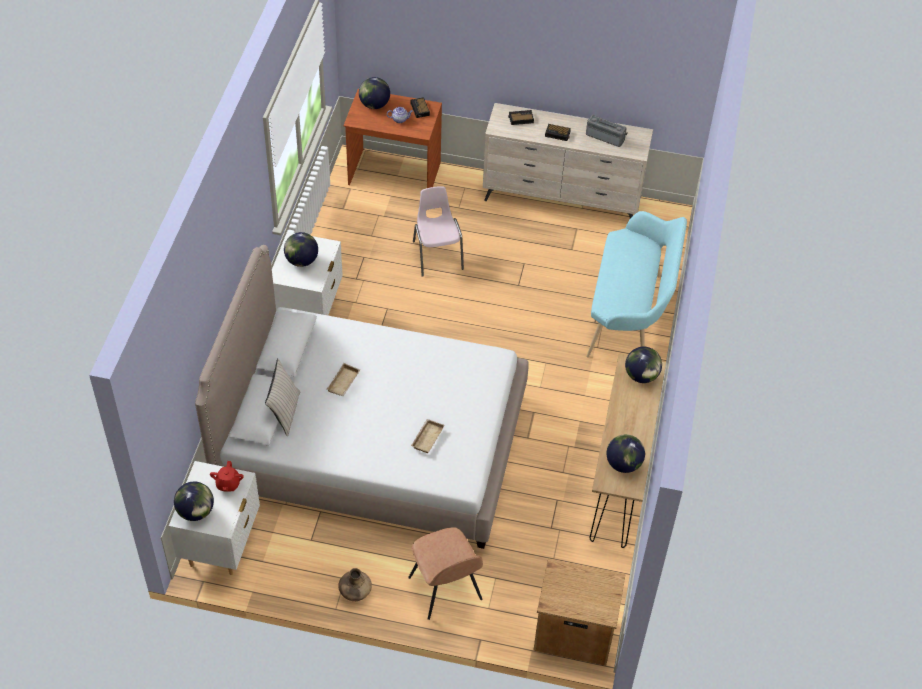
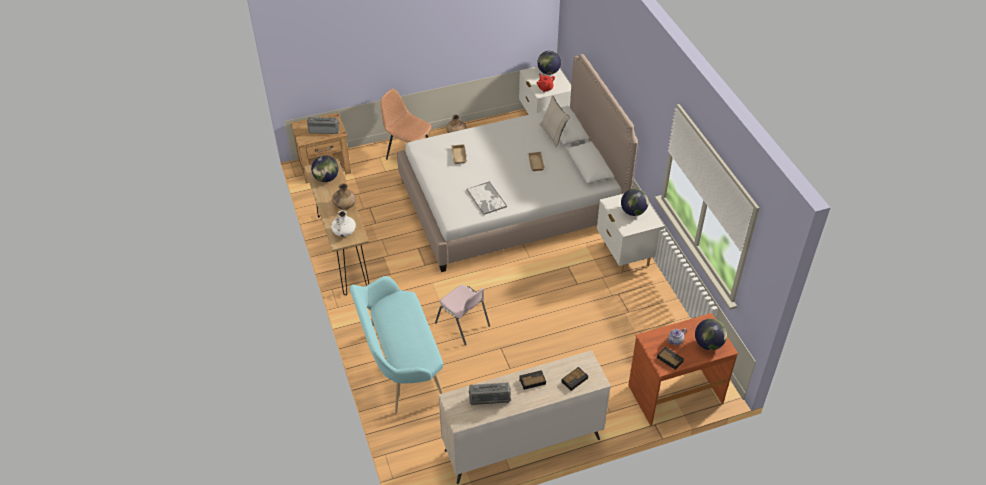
camera: 150 degrees right, 5 degrees down
(437, 255) = (579, 341): pink chair -> pink chair (463, 324)
(440, 363) = (486, 199): none -> tray
(574, 585) = (324, 130): none -> radio
(621, 412) = (345, 206): none -> brown vase
(641, 376) = (344, 233): globe -> white vase

